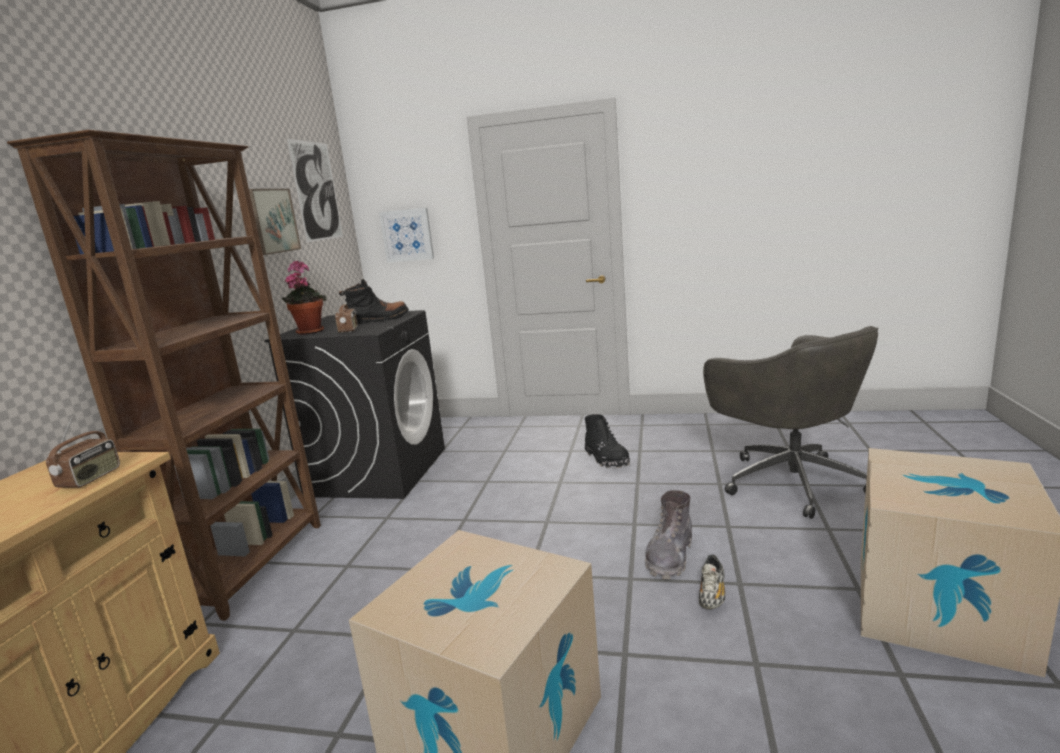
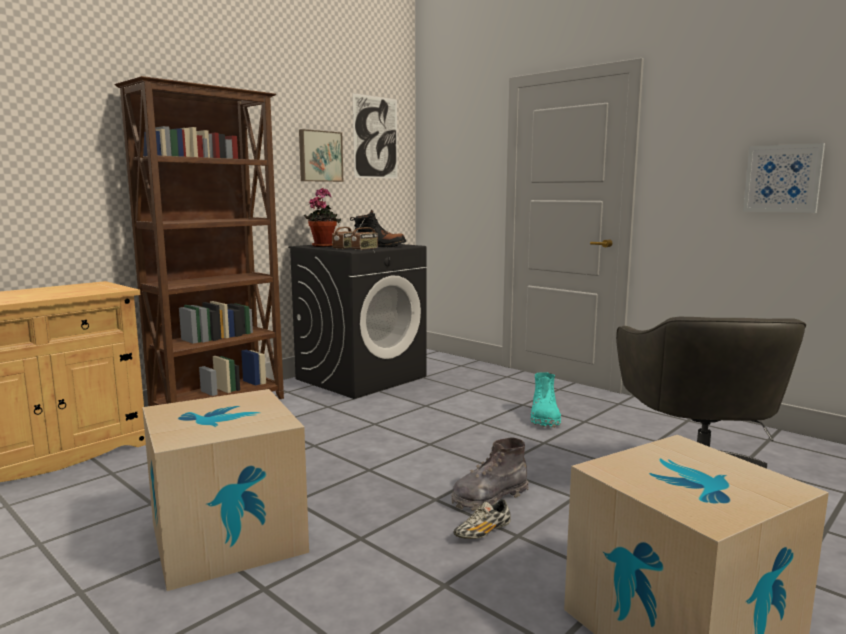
camera: 30 degrees right, 5 degrees down
(90, 479) = (88, 291): radio -> radio (365, 249)
(407, 235) = (451, 183): picture -> picture (782, 178)
(606, 458) = (544, 418): black boot -> turquoise boot

